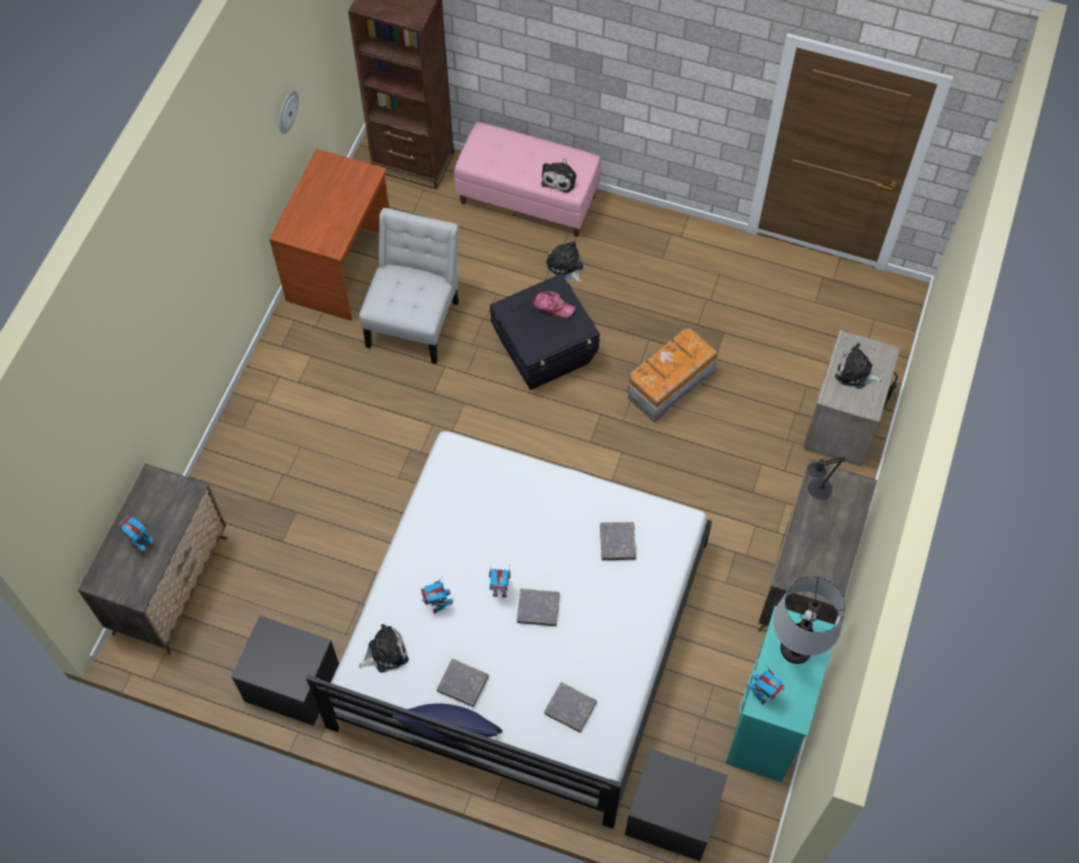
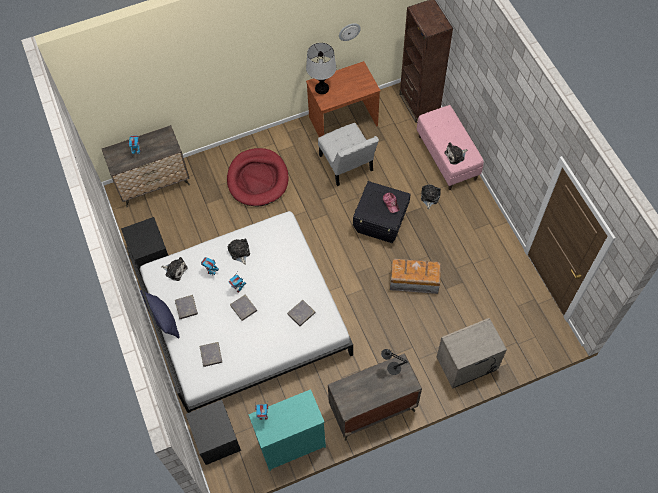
camera: 50 degrees right, 0 degrees up
(316, 443) = (258, 179): none -> red dog bed
(415, 319) = (347, 165): white chair -> white chair turned 90 degrees clockwise
(795, 648) = (297, 412): table lamp -> table lamp (322, 88)
(856, 373) = (473, 341): plush toy -> plush toy (239, 252)

